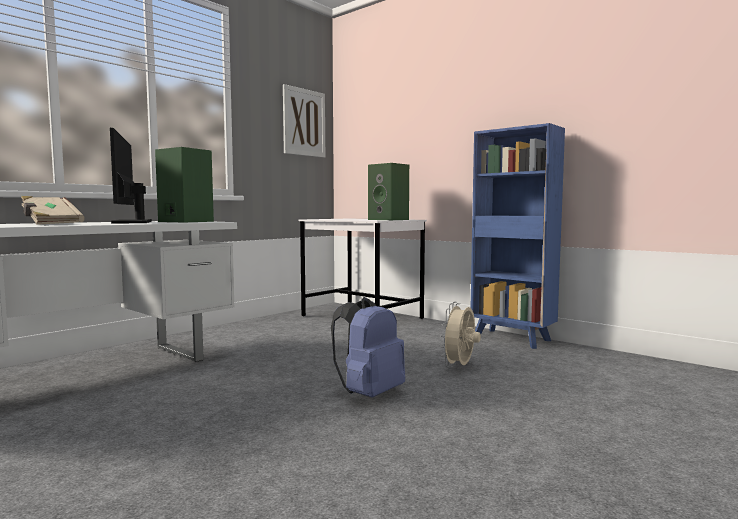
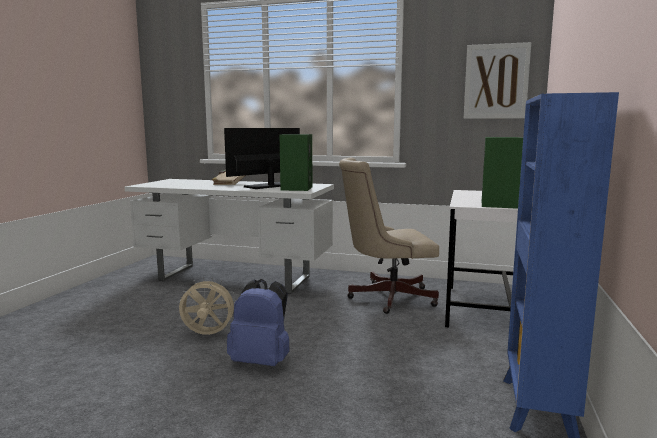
camera: 65 degrees right, 5 degrees up
(286, 333) = (386, 297): none -> beige office chair
(460, 367) = (372, 389): beige fan -> beige fan (207, 335)

